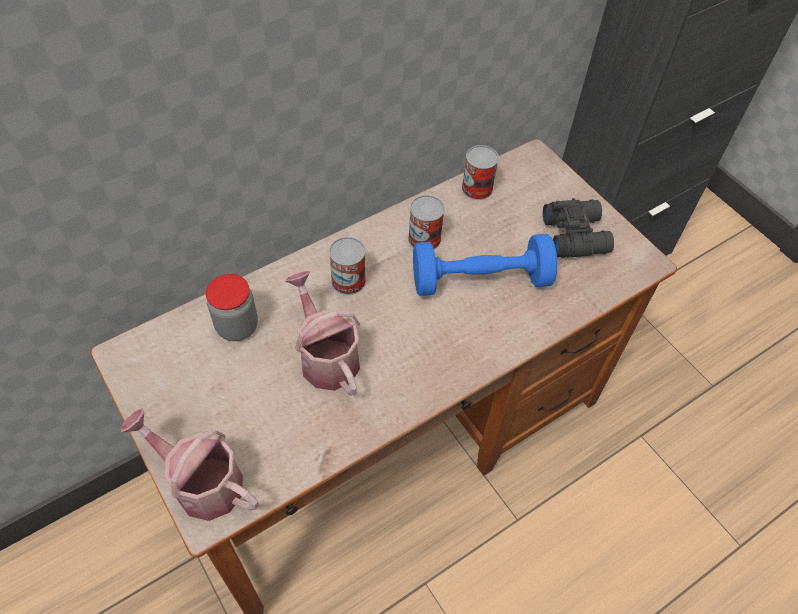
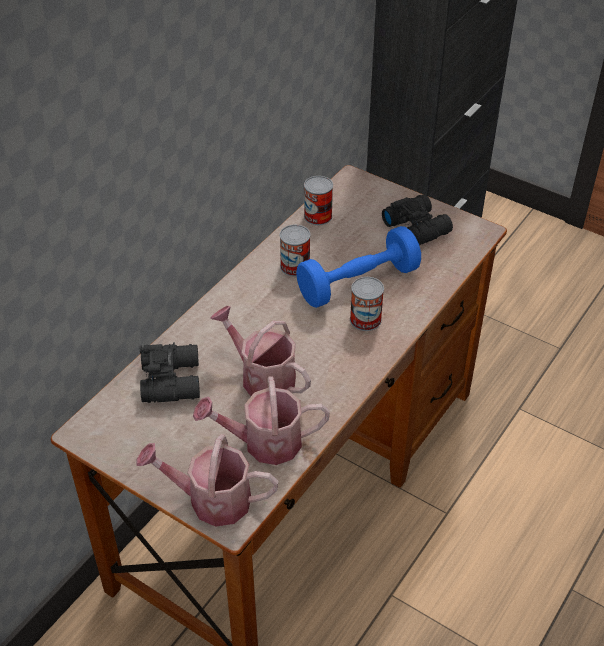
camera: 20 degrees left, 10 degrees down
(237, 327) = (173, 379): jar -> black binoculars
(288, 435) = (264, 443): none -> watering can
(348, 281) = (248, 316): can -> can (365, 319)

